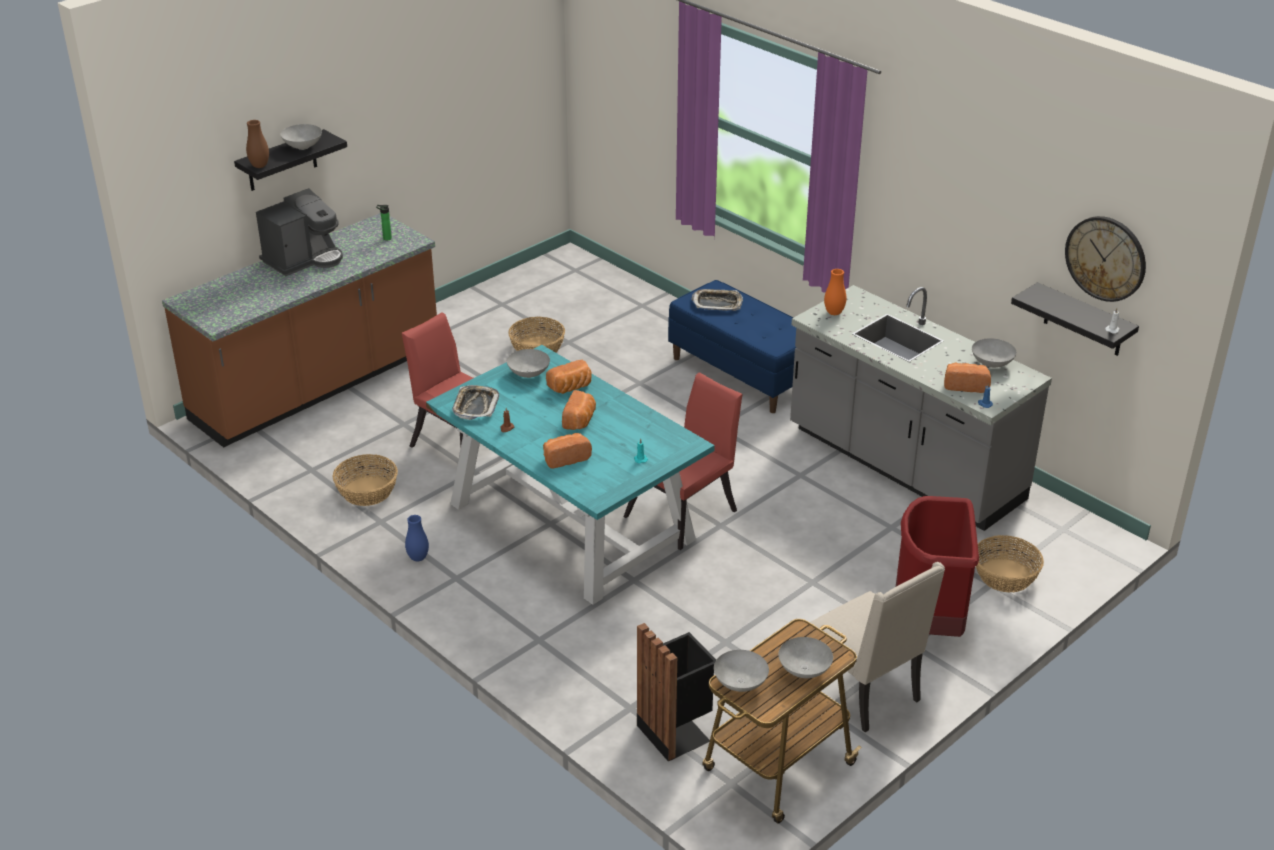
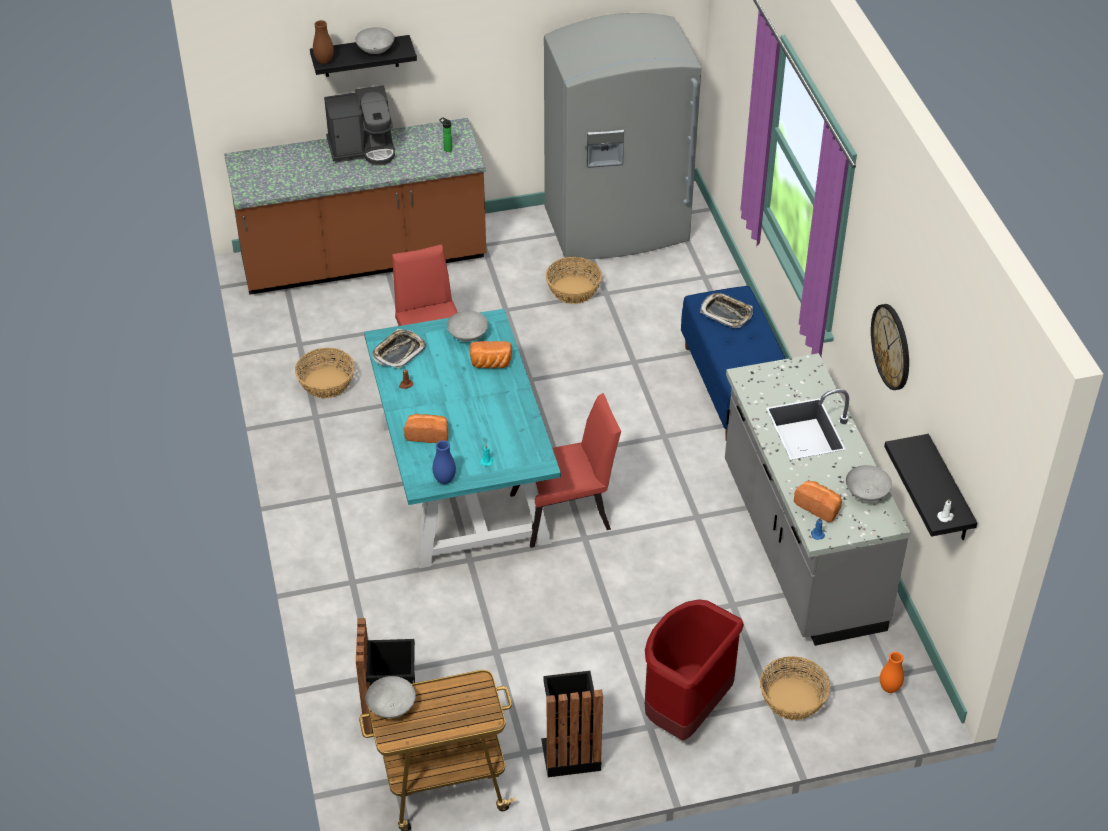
camera: 30 degrees right, 10 degrees up
(418, 558) = (318, 464): blue vase -> blue vase (444, 480)
(533, 293) = (617, 227): none -> grey fridge
(580, 420) = (470, 401): bread -> none
(805, 670) = (451, 720): grey bowl -> none
(834, 313) = (770, 378): orange vase -> orange vase (889, 688)
(864, 692) = (569, 751): beige chair -> black trash can
(1106, 258) = (966, 444): wall clock -> wall clock (891, 346)

